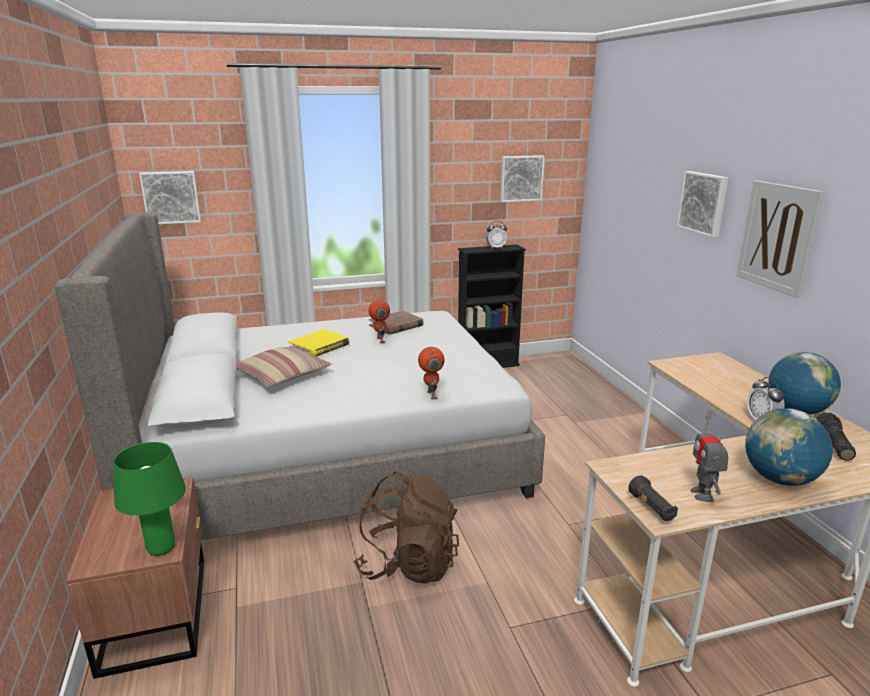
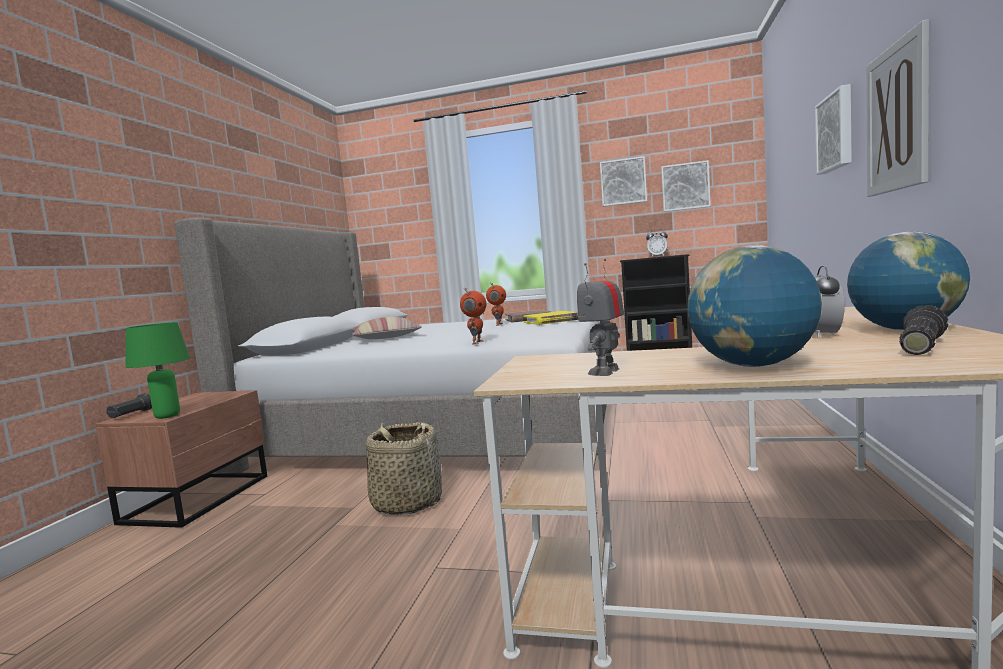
camera: 30 degrees right, 15 degrees down
(171, 197) = (380, 228): picture -> picture (623, 182)
(319, 346) = (443, 328): yellow book -> yellow book (551, 321)
(408, 564) = (407, 503): brown backpack -> basket
(651, 508) = (515, 377): black flashlight -> black flashlight (131, 415)

